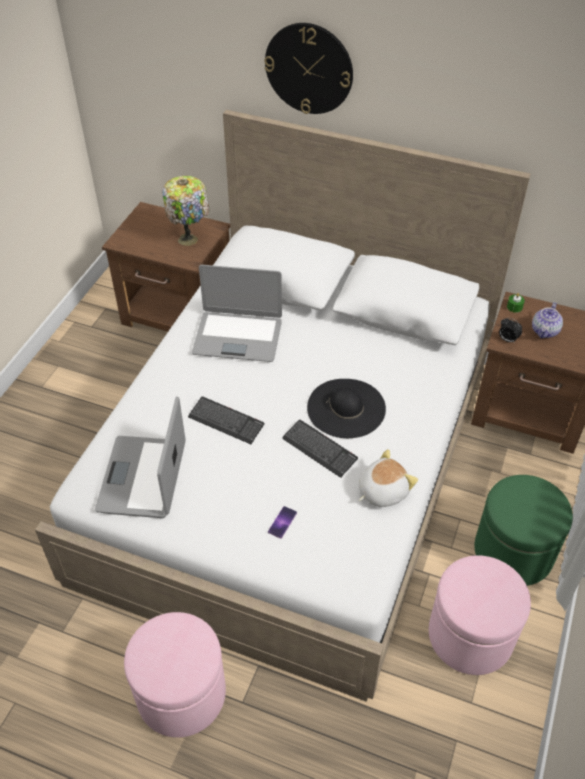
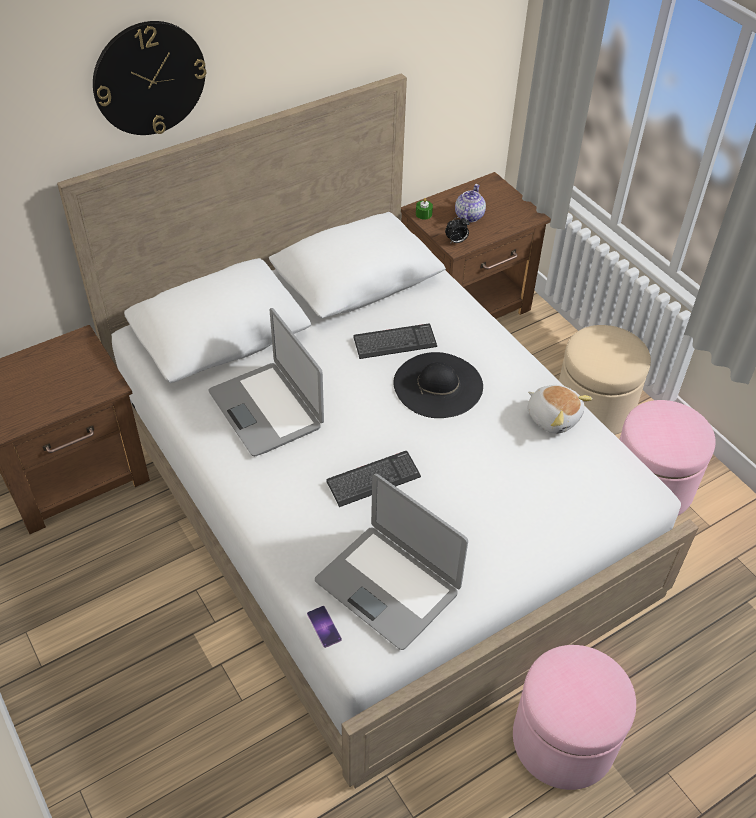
camera: 55 degrees left, 0 degrees up
(189, 239) = (74, 368): table lamp -> none
(238, 336) = (267, 409): laptop -> laptop turned 105 degrees clockwise
(282, 522) = (533, 505): phone -> phone (324, 626)
(319, 449) = (470, 431): keyboard -> keyboard (395, 343)
(382, 491) = (553, 417): plush toy -> plush toy turned 135 degrees clockwise
(513, 552) = (593, 408): green ottoman -> beige ottoman
(545, 331) = (468, 216): teapot -> teapot turned 135 degrees counterclockwise

